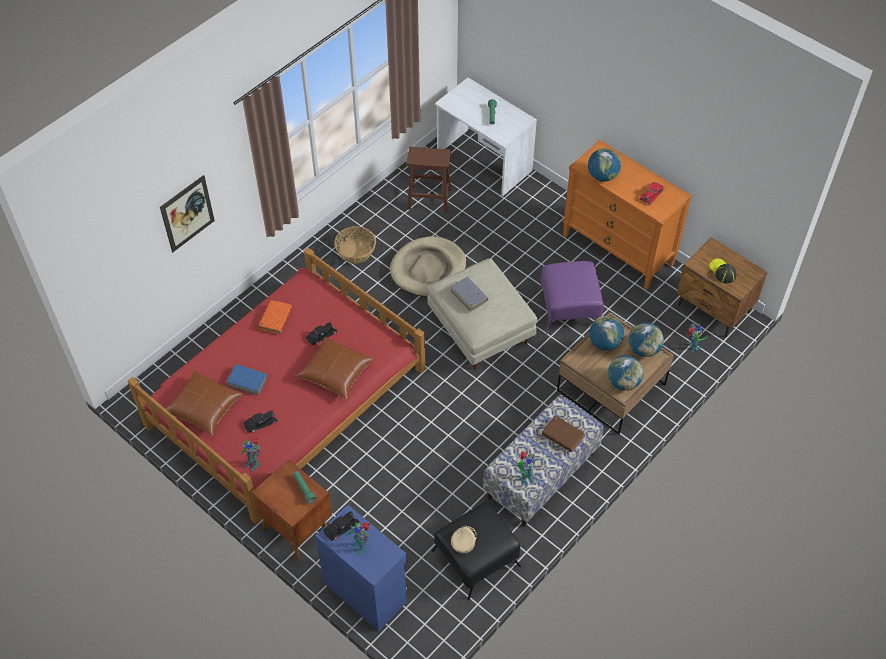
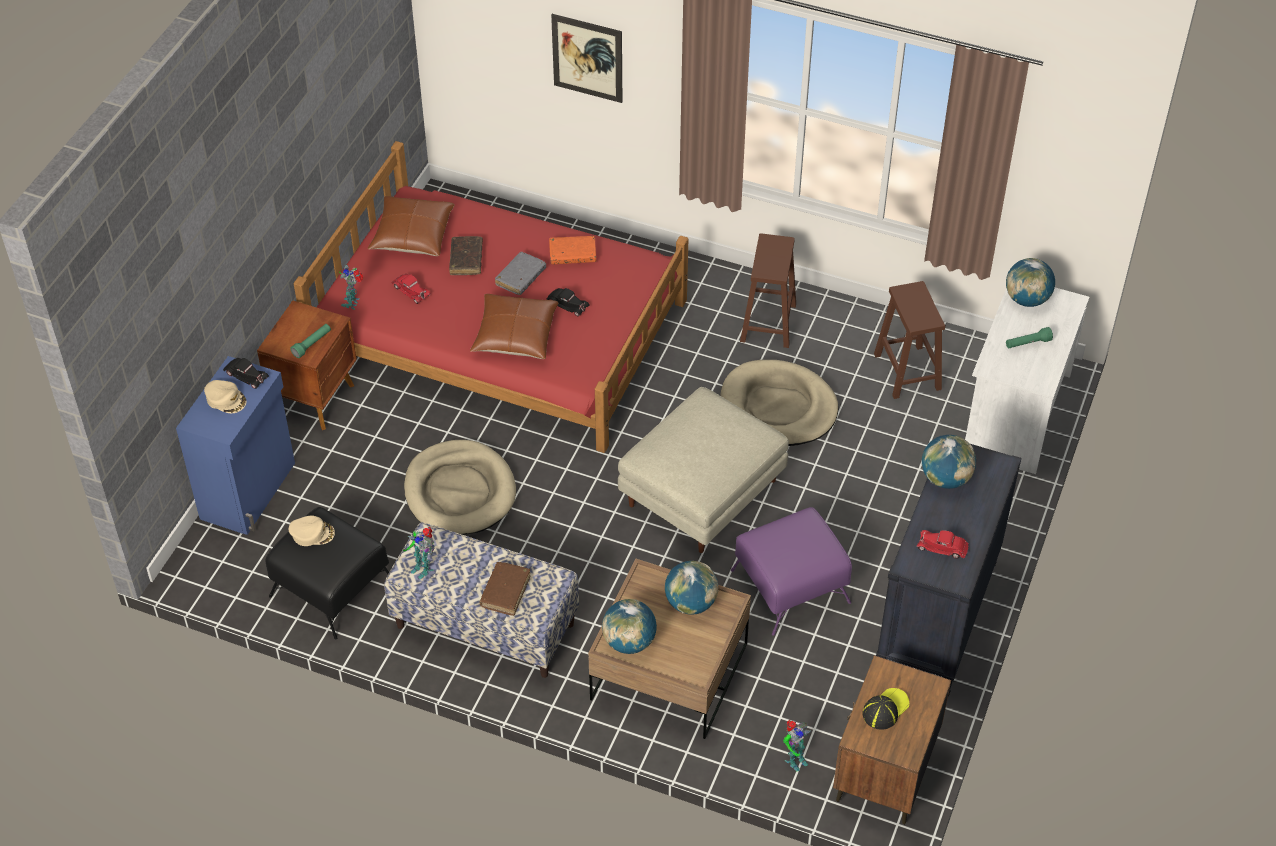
camera: 70 degrees right, 5 degrees down
(247, 382) = (466, 260): blue book -> brown book
(260, 423) = (411, 290): black toy car -> red toy car
(356, 251) = (768, 324): basket -> brown stool
(359, 546) = (226, 399): toy robot -> beige cap
(423, 460) = (460, 491): none -> beige dog bed
(469, 296) = (699, 429): grey book -> grey book (520, 277)
(618, 250) = (937, 620): orange dresser -> black dresser
(643, 349) = (701, 653): globe -> globe (1027, 299)

